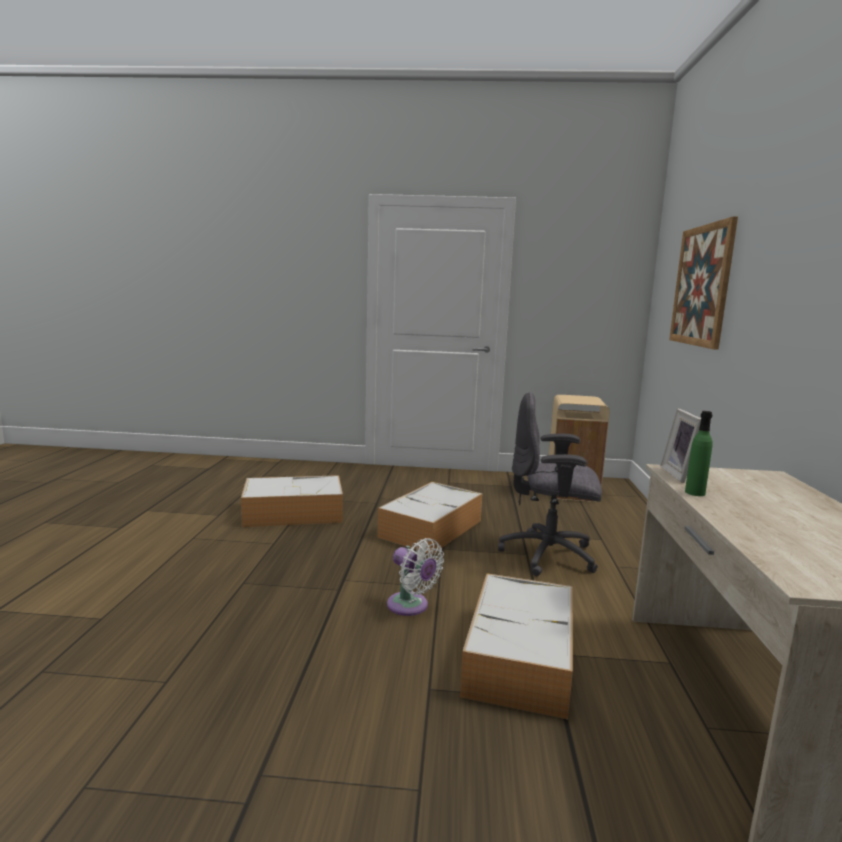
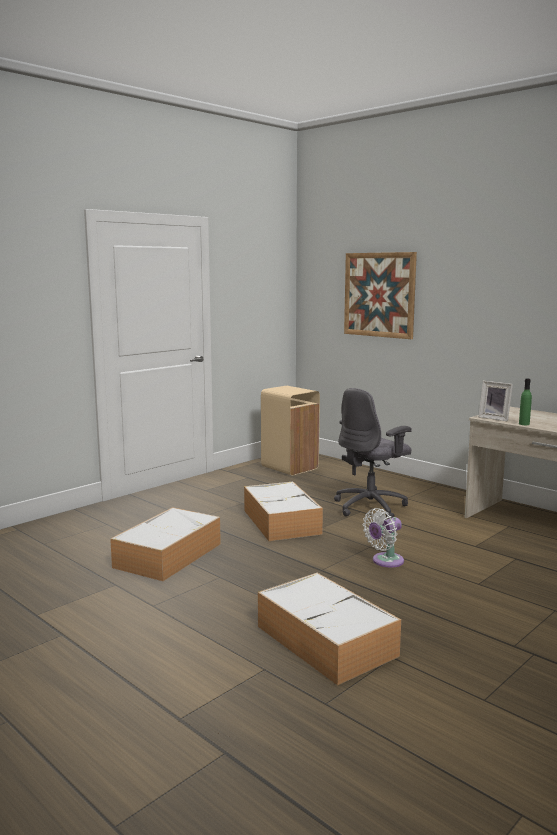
camera: 50 degrees left, 0 degrees up
(410, 606) = (385, 561): white fan -> white fan turned 150 degrees clockwise
(520, 658) = (473, 554): storage box -> storage box (327, 641)

